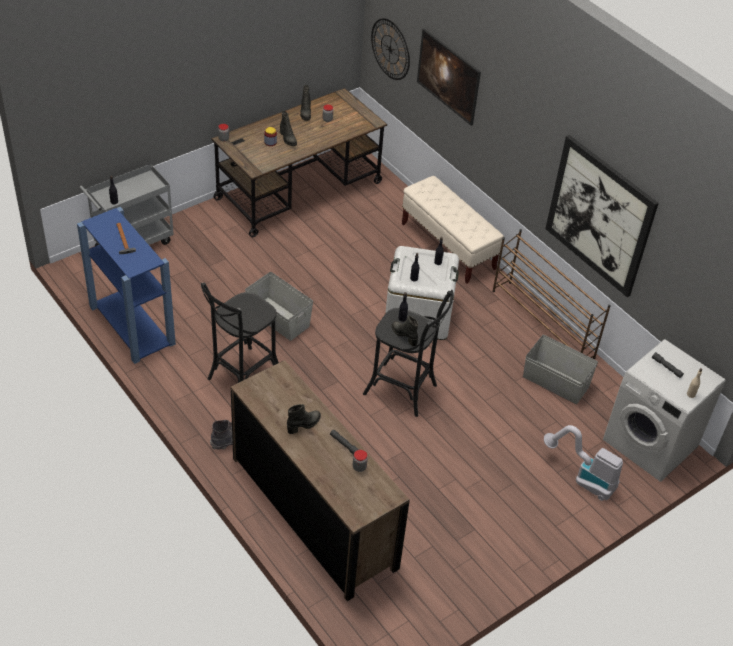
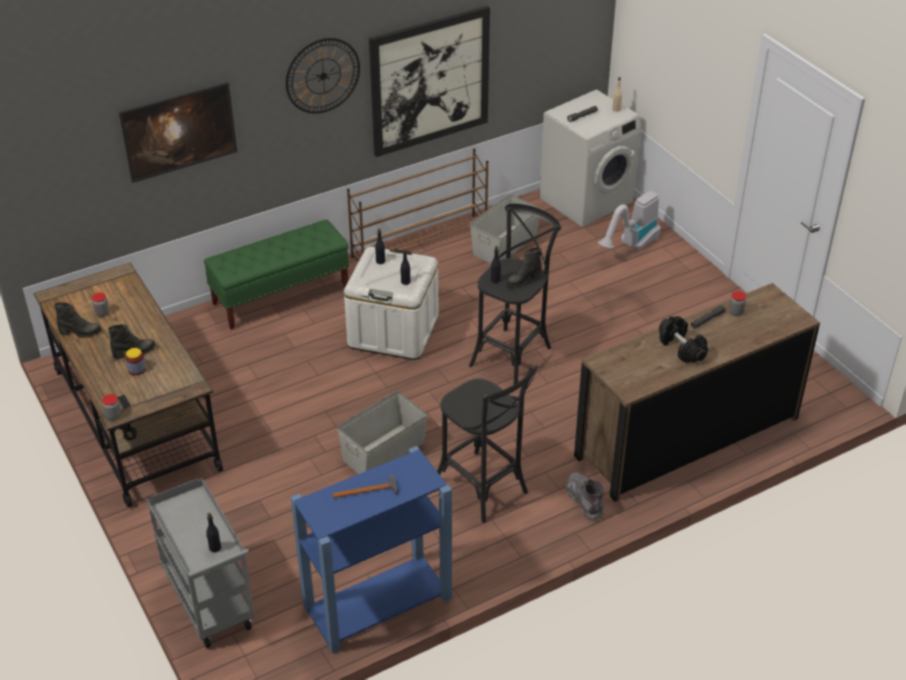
camera: 80 degrees left, 5 degrees down
(304, 425) = (681, 348): black boot -> black dumbbell
(390, 49) = (67, 188): wall clock -> wall clock (323, 76)
(448, 246) = (281, 296): beige bench -> green bench

